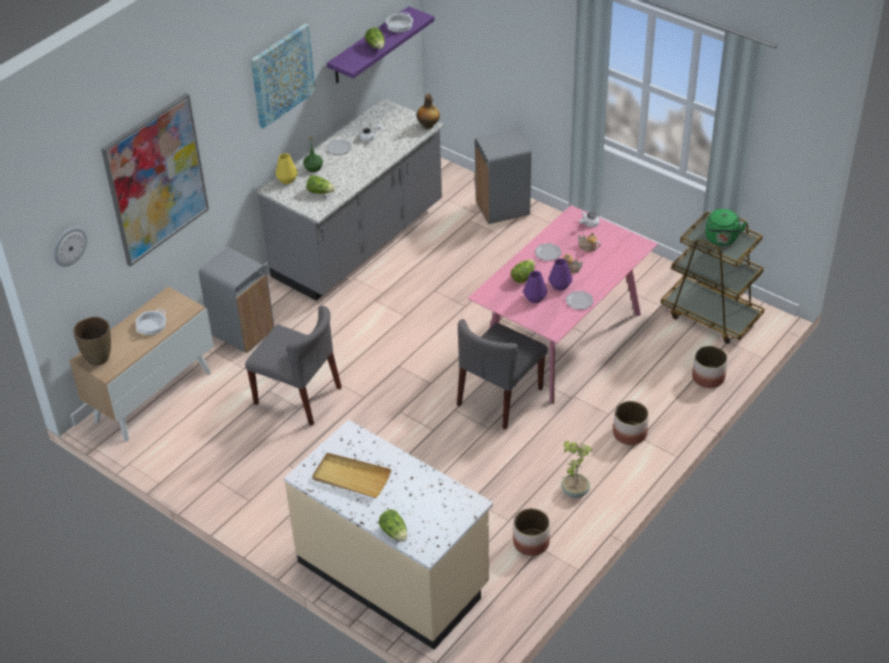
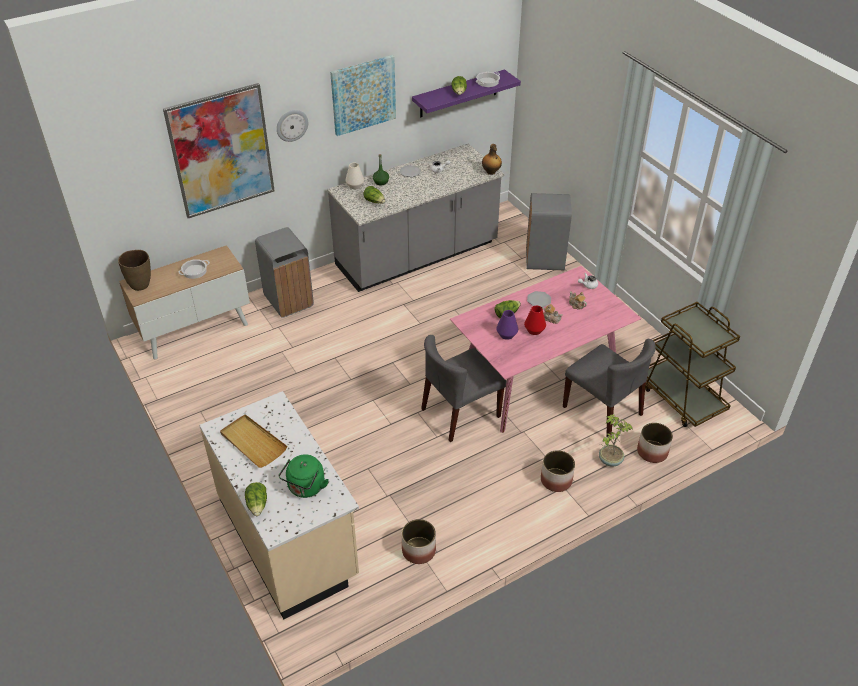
camera: 20 degrees right, 0 degrees up
(69, 246) = (125, 185): wall clock -> wall clock (292, 125)
(287, 179) = (355, 186): yellow vase -> white vase
(298, 396) = (301, 362): grey chair -> grey chair (603, 411)
(560, 285) = (534, 330): purple vase -> red vase
(574, 491) = (480, 516): potted plant -> potted plant (609, 460)
(579, 301) = (544, 349): plate -> none
(721, 239) = (700, 330): green kettle -> green kettle (305, 488)

